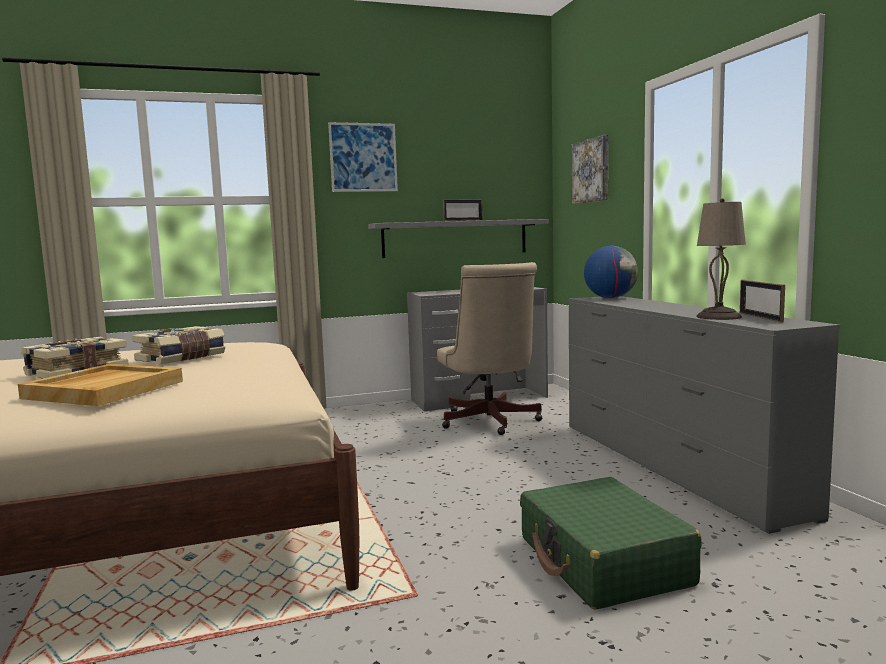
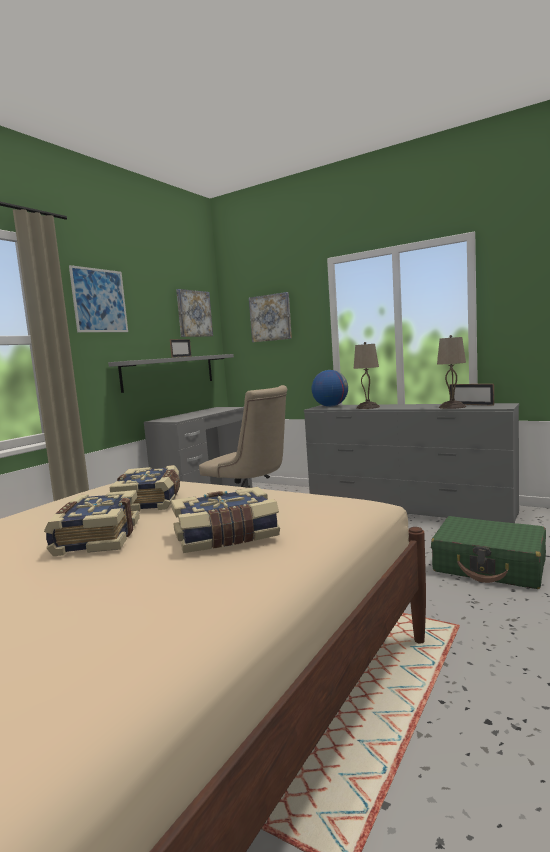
camera: 40 degrees left, 0 degrees up
(104, 389) = (226, 537): beige tray -> book
(503, 167) = (193, 313): none -> picture
(633, 304) = (367, 407): none -> beige table lamp

